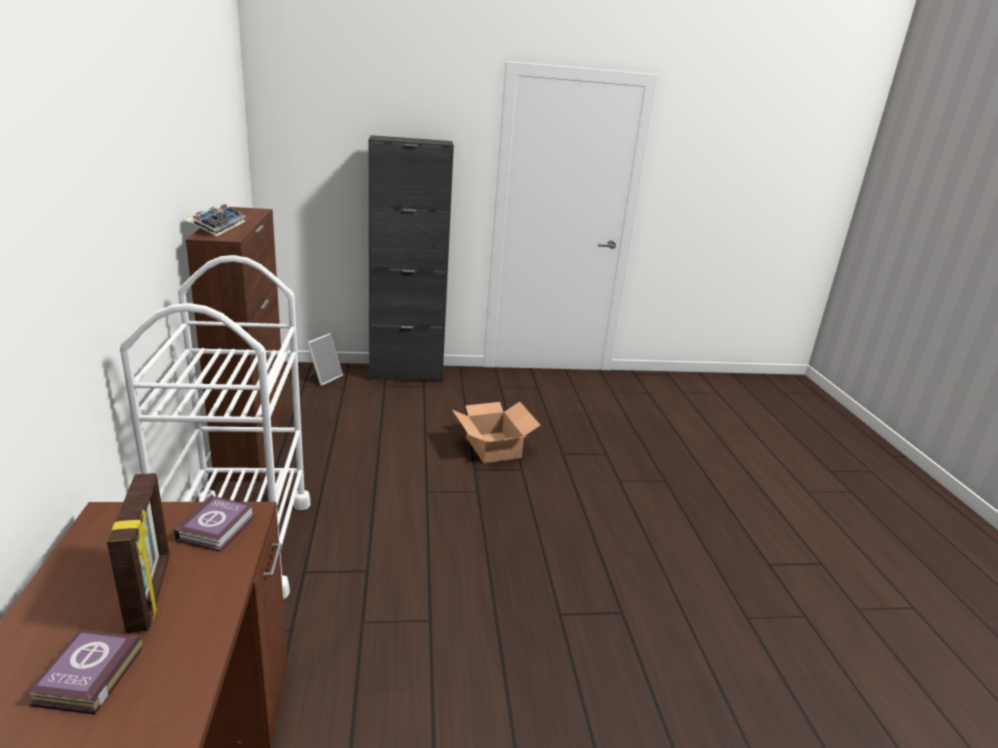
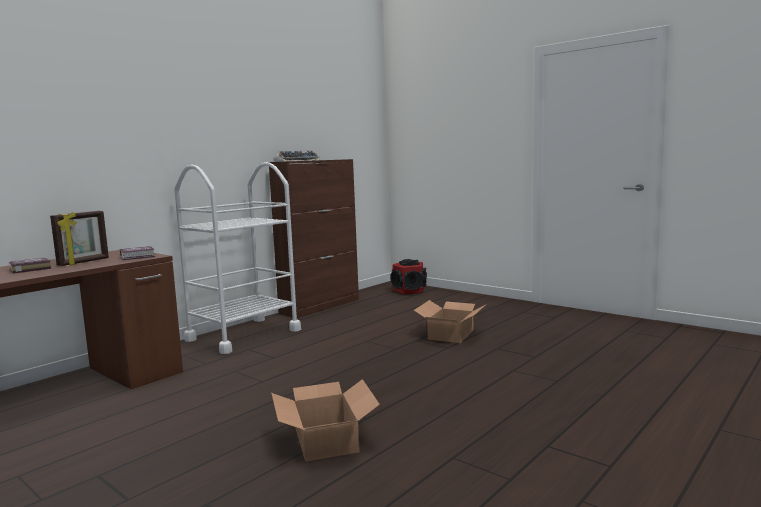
camera: 50 degrees right, 15 degrees down
(324, 378) = (410, 290): picture frame -> speaker
(406, 374) = (465, 296): black cabinet -> none
(642, 664) = (327, 440): none -> cardboard box

